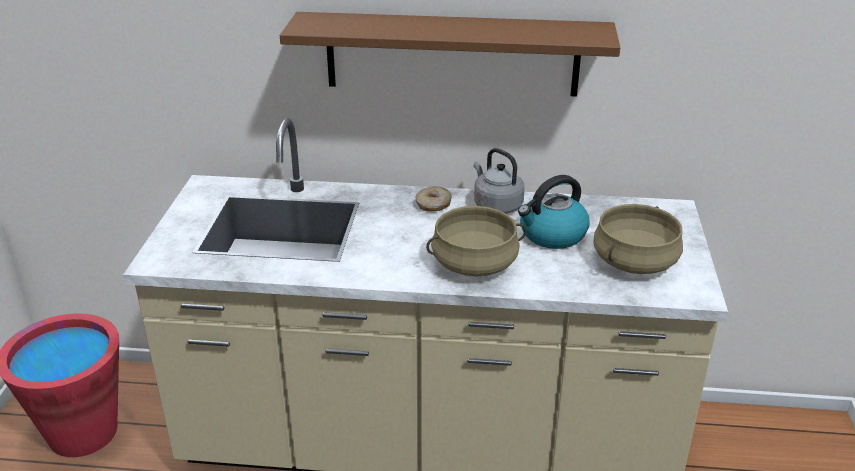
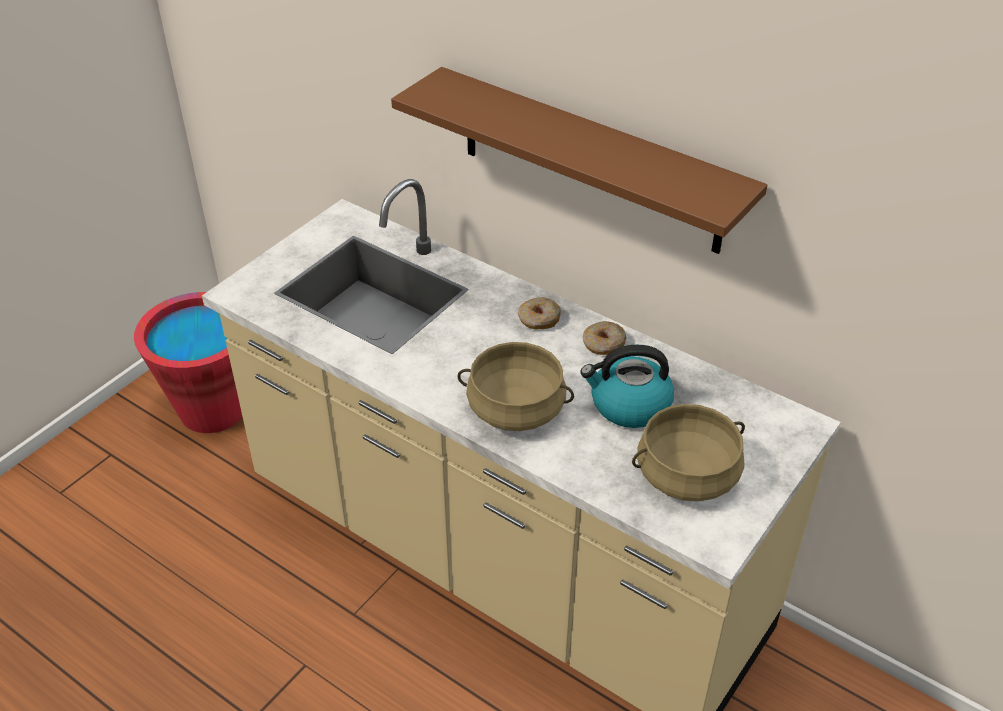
camera: 30 degrees right, 10 degrees up
(496, 205) = (603, 344): grey kettle -> donut

